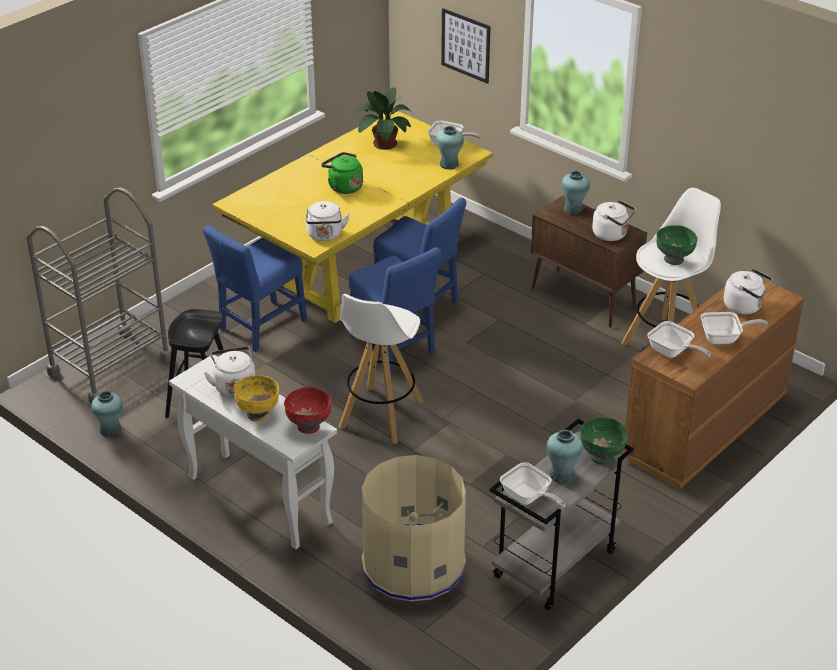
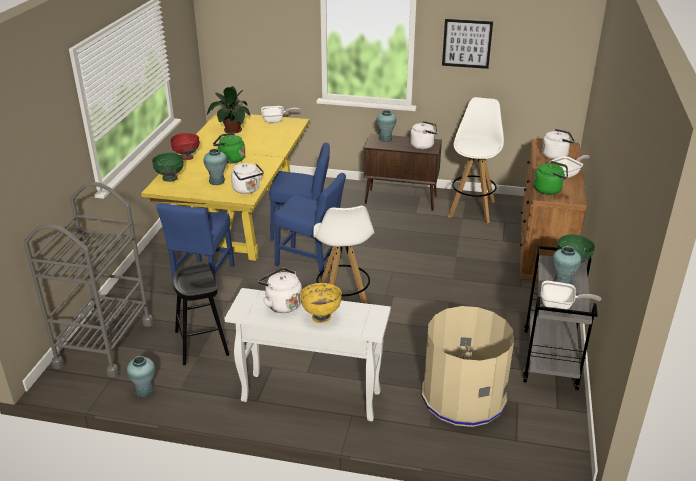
camera: 30 degrees left, 5 degrees down
(308, 427) = (369, 312): red bowl -> red bowl (186, 157)
(449, 164) = (288, 131): turquoise vase -> turquoise vase (217, 181)
(465, 45) = (270, 49): picture -> picture (467, 43)
(672, 352) = (549, 190): frying pan -> green kettle
(673, 260) = (481, 146): green bowl -> green bowl (170, 178)

